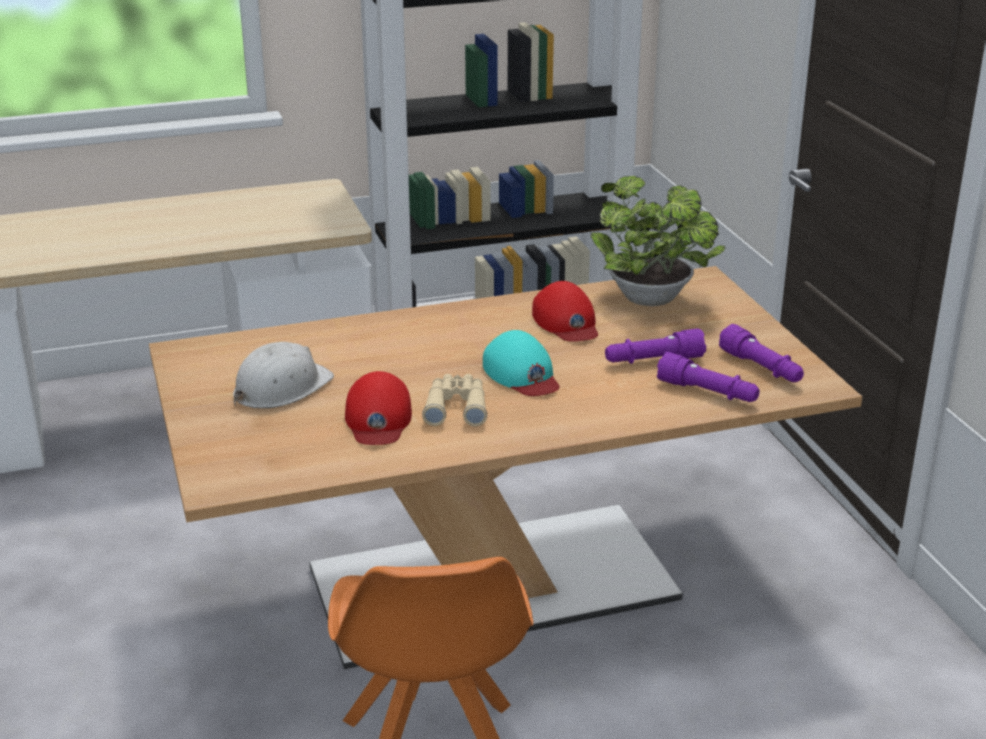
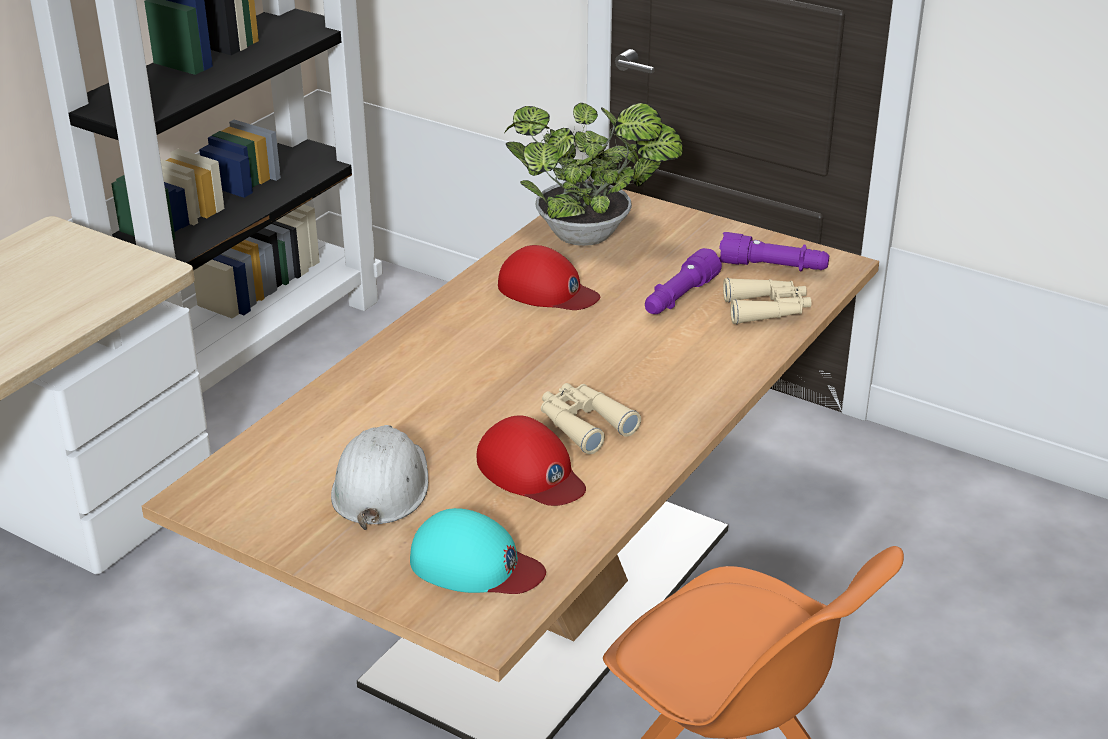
camera: 40 degrees left, 5 degrees up
(522, 374) = (589, 362): turquoise cap -> turquoise cap (475, 565)
(708, 393) = (767, 310): purple flashlight -> beige binoculars

